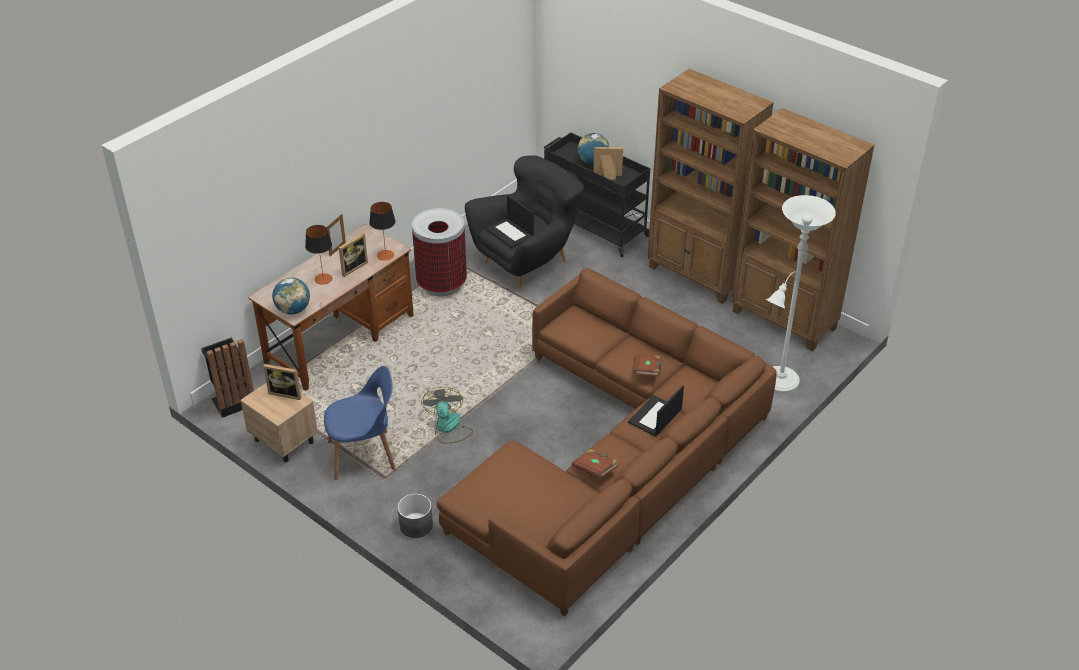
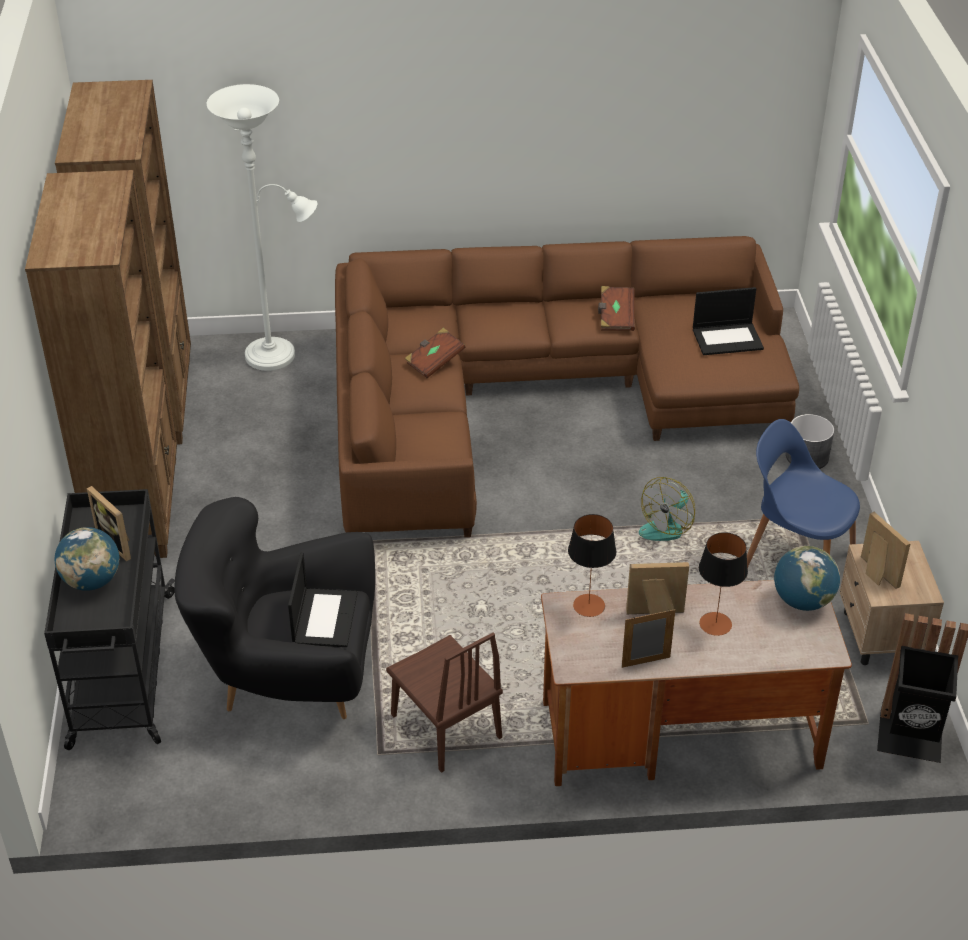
camera: 135 degrees left, 0 degrees up
(441, 284) = (446, 726): trash can -> brown chair
(655, 417) = (494, 322): laptop -> laptop (728, 338)

